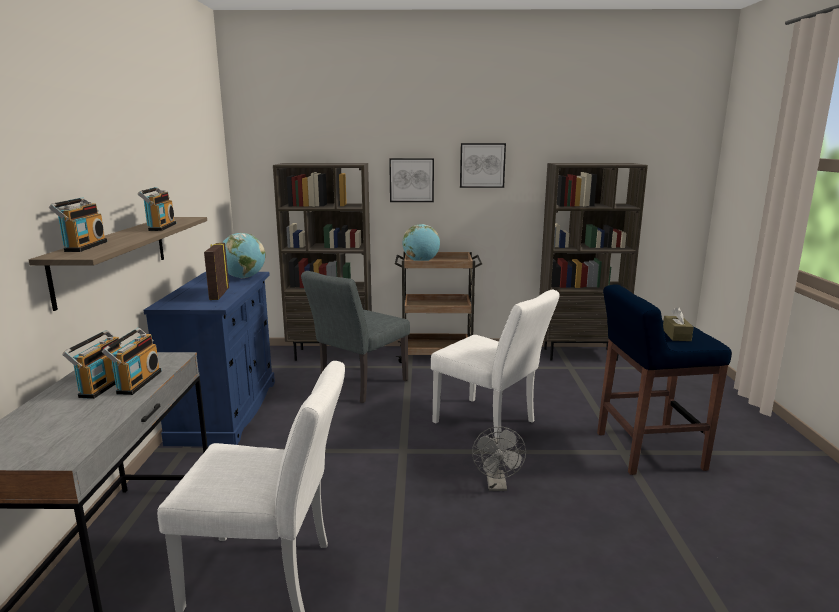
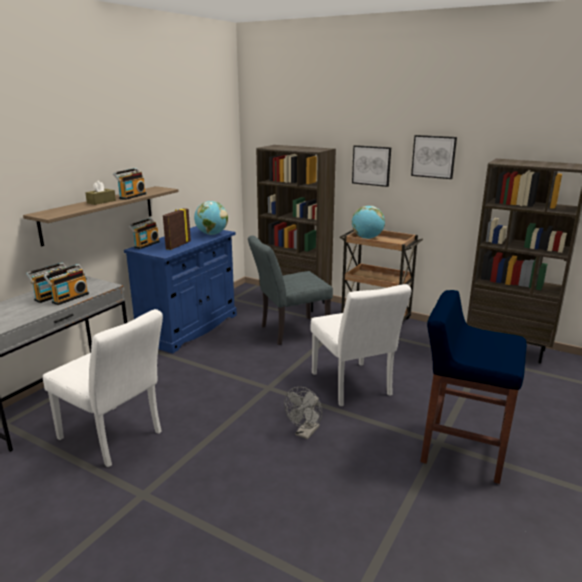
camera: 30 degrees right, 5 degrees up
(83, 246) = (62, 208): radio -> radio (146, 244)
(676, 335) = (487, 349): brown tissue box -> brown tissue box (101, 202)

